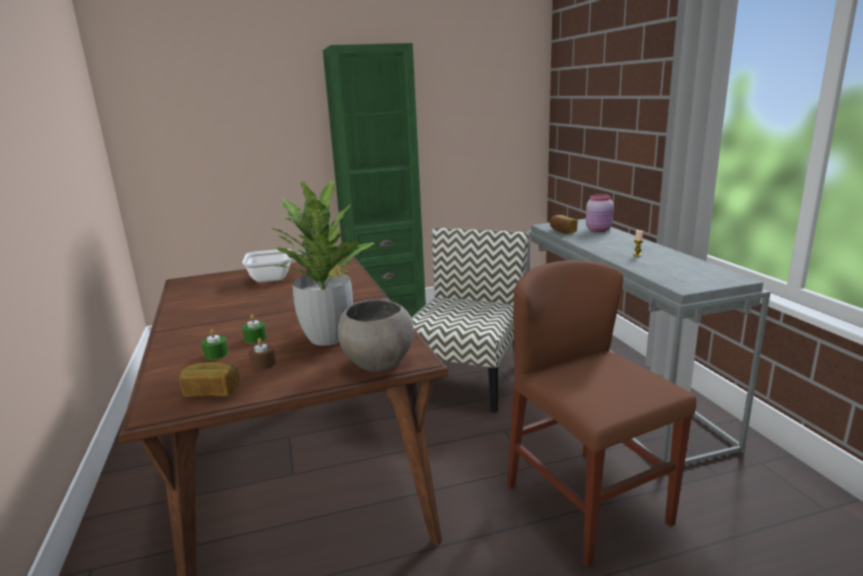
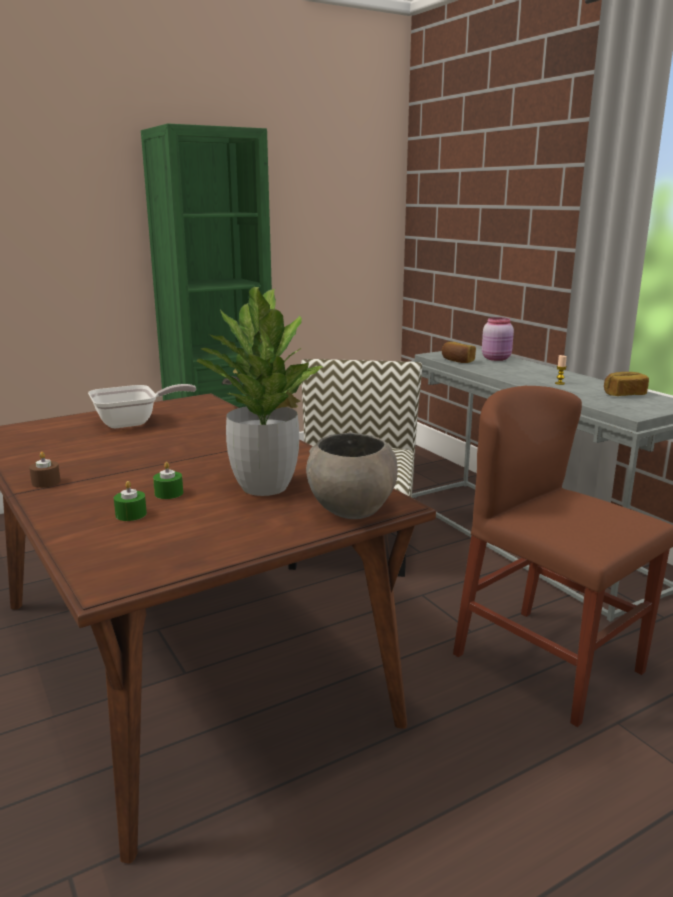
camera: 15 degrees left, 0 degrees up
(212, 391) = (165, 556): bread -> bread (624, 394)
(263, 364) = (206, 521): brown candle -> brown candle (46, 482)

